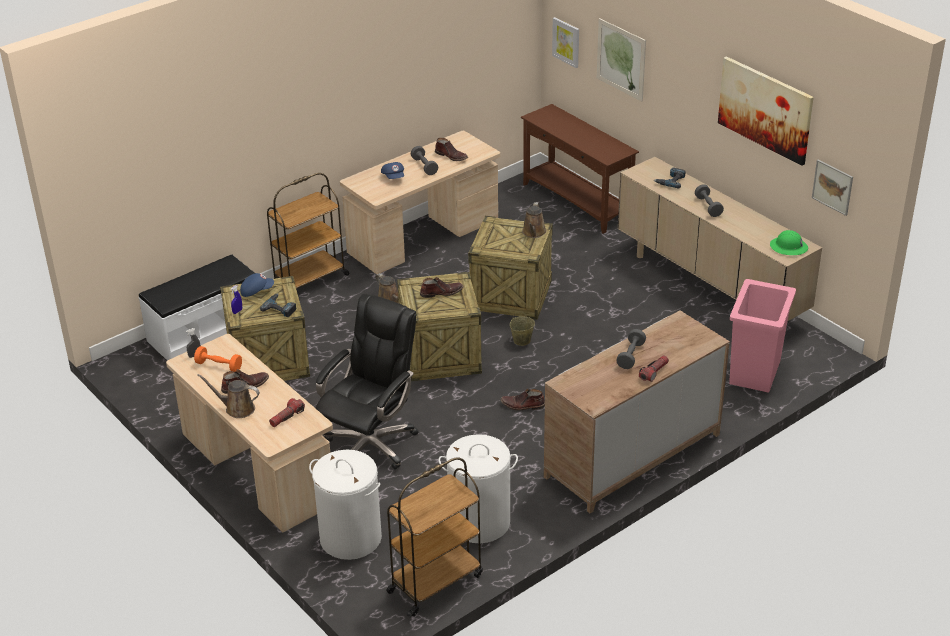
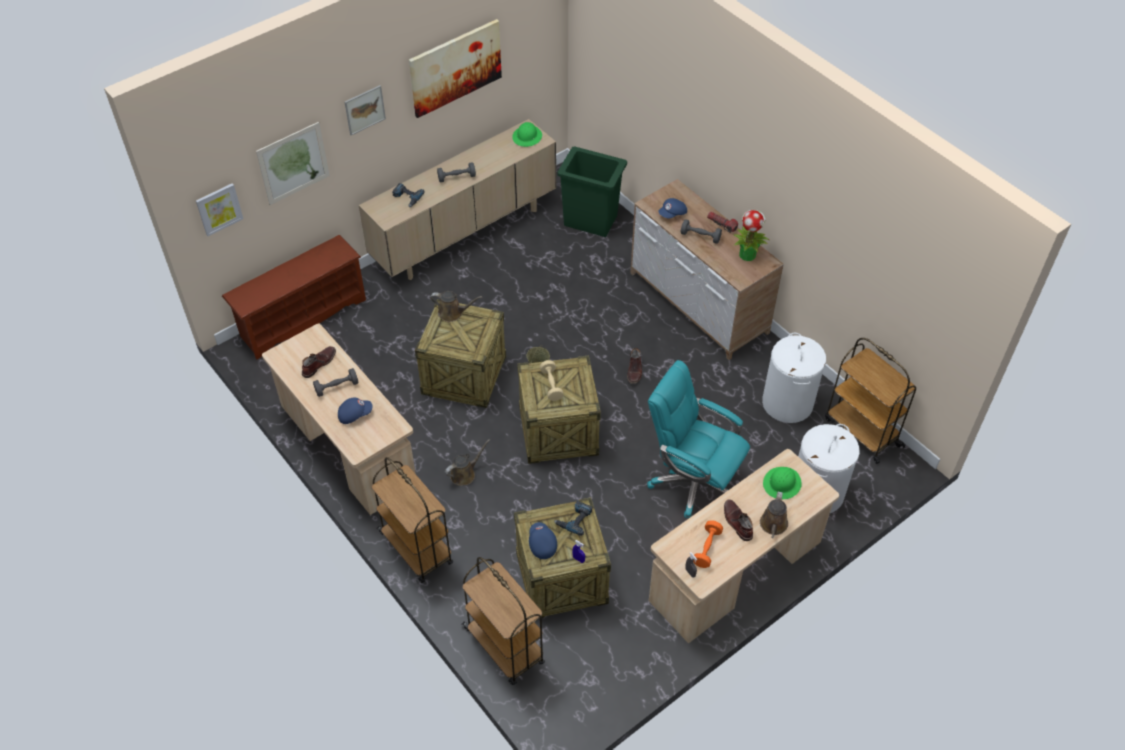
camera: 90 degrees left, 15 degrees up
(204, 331) = (504, 647): white bench -> brown cart
(287, 417) = (782, 484): flashlight -> green hard hat
(371, 445) = (693, 482): black office chair -> turquoise office chair
(441, 292) = (551, 385): brown boot -> beige dumbbell
(577, 202) = (302, 317): brown console table -> brown shoe rack
(605, 390) = (747, 254): none -> potted plant
(666, 336) = (672, 214): none -> blue cap
(754, 373) = (591, 221): pink trash can -> green trash can
(832, 187) = (525, 69): picture -> picture (364, 110)

